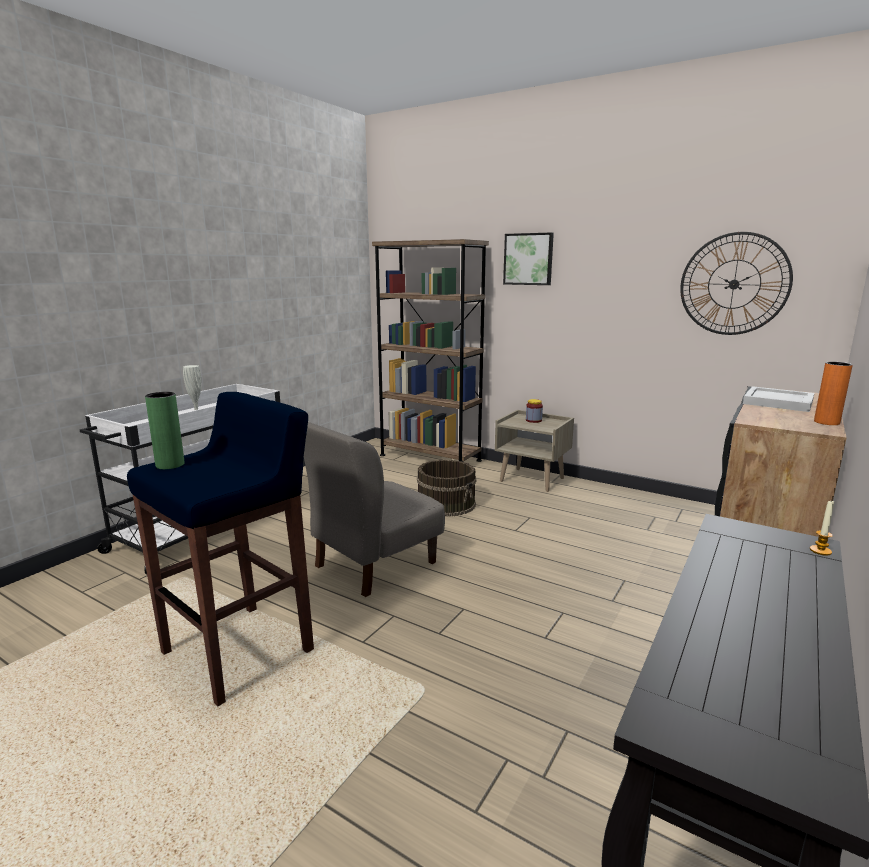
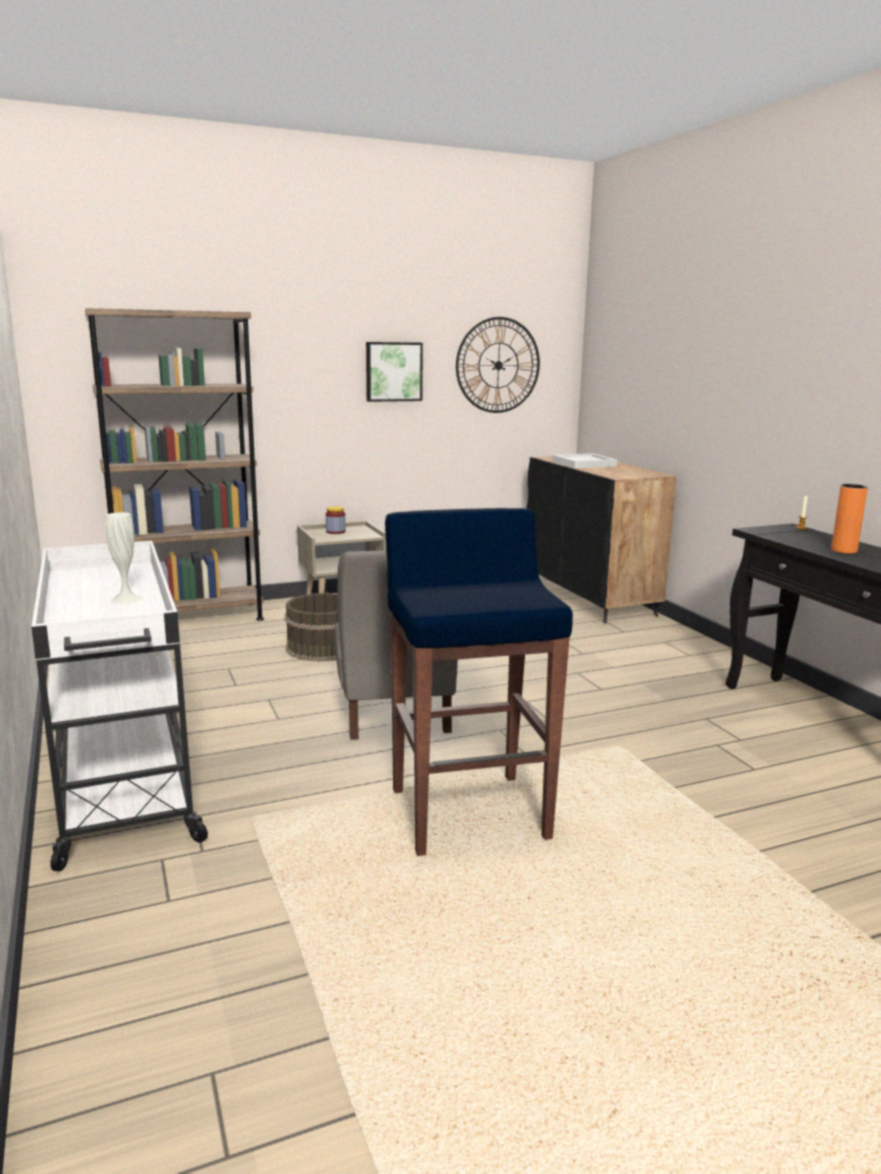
camera: 55 degrees left, 0 degrees up
(170, 465) = (441, 602): green vase -> none
(528, 259) = (293, 338): picture -> picture (393, 371)
(826, 422) = (644, 470): orange vase -> orange vase (844, 550)

